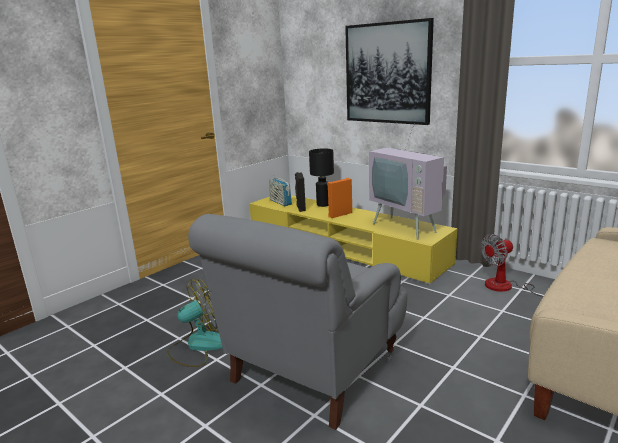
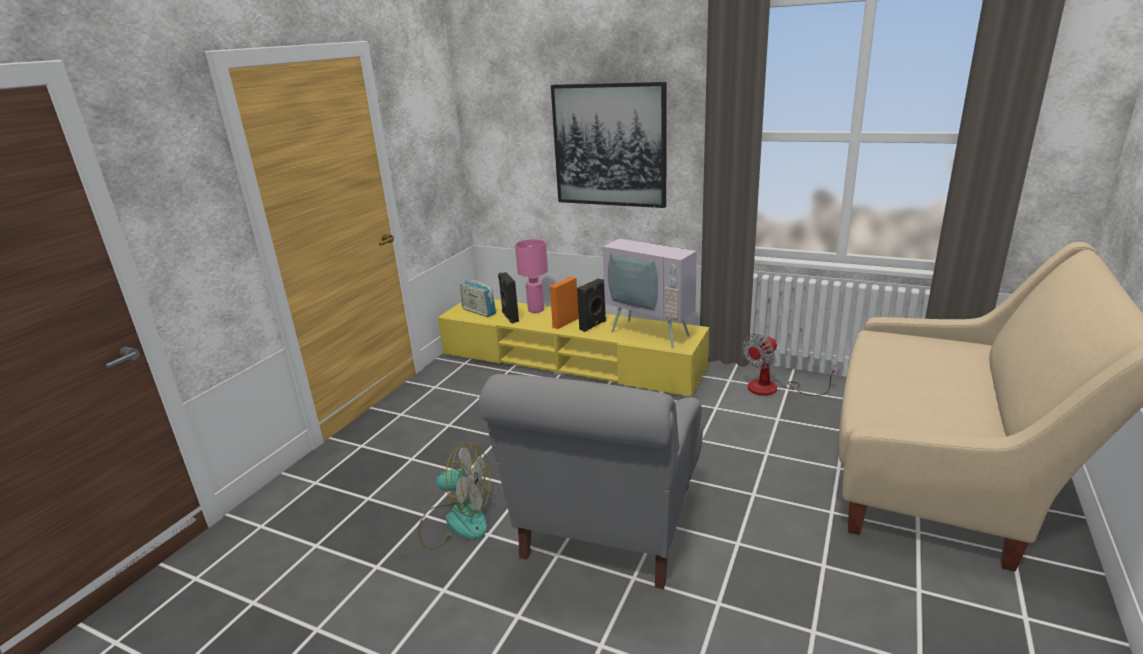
camera: 15 degrees left, 5 degrees up
(198, 346) = (456, 521): fan -> fan turned 60 degrees clockwise
(323, 204) = (536, 309): black table lamp -> pink table lamp
(361, 218) = (593, 325): none -> black speaker

